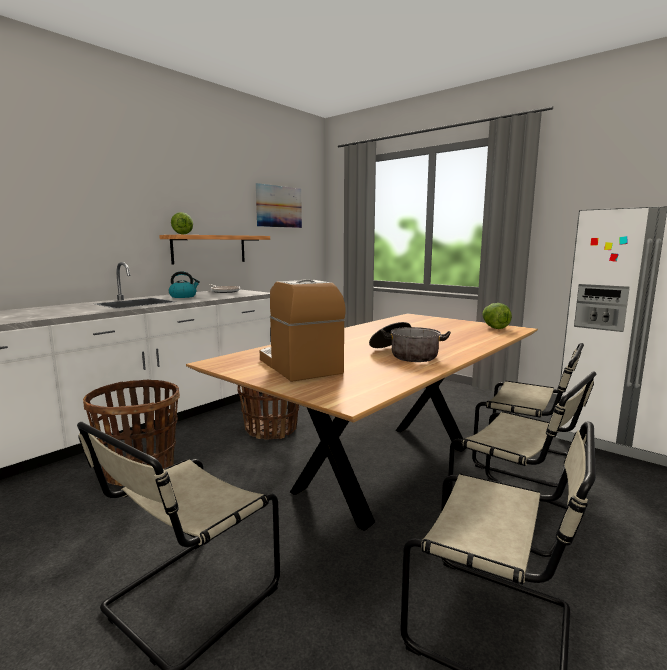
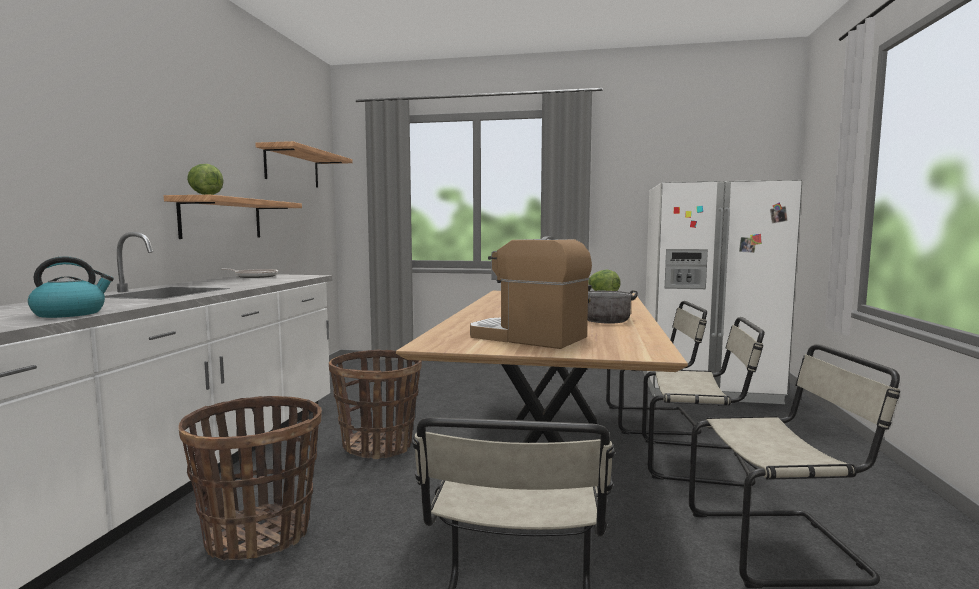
camera: 30 degrees left, 5 degrees down
(183, 296) = (216, 283): kettle -> kettle (70, 313)
(279, 206) = (292, 167): picture -> shelf

